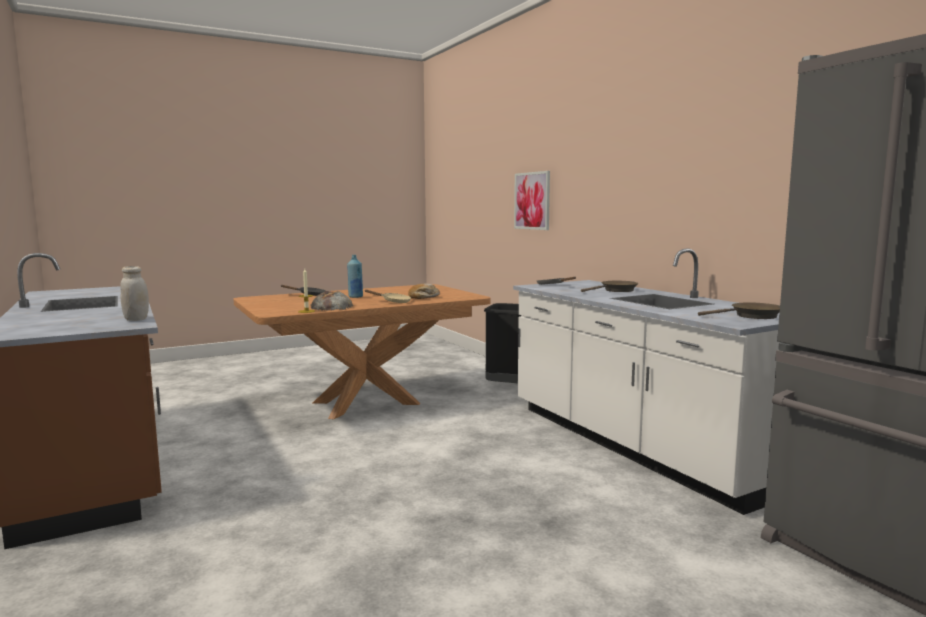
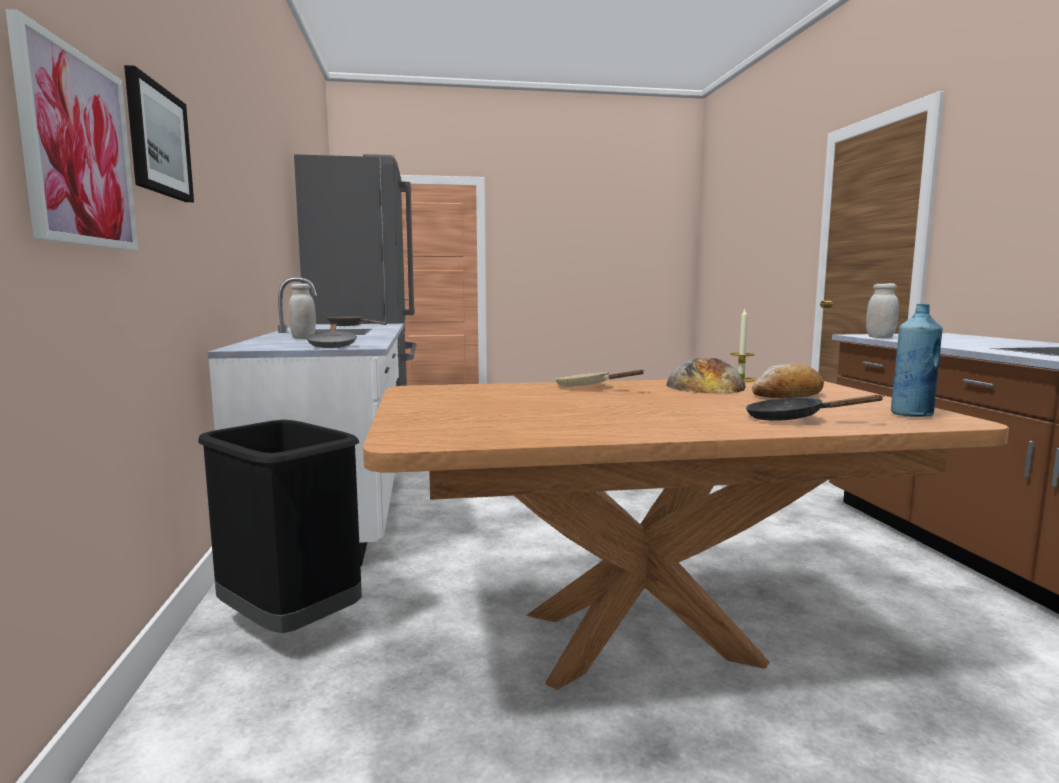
camera: 160 degrees left, 0 degrees up
(355, 297) = (664, 405): blue bottle -> blue bottle (911, 415)
(424, 297) = (515, 393): bread -> bread (787, 395)
(572, 182) = (158, 141): none -> picture
(616, 290) = (303, 338): brown frying pan -> white jar

